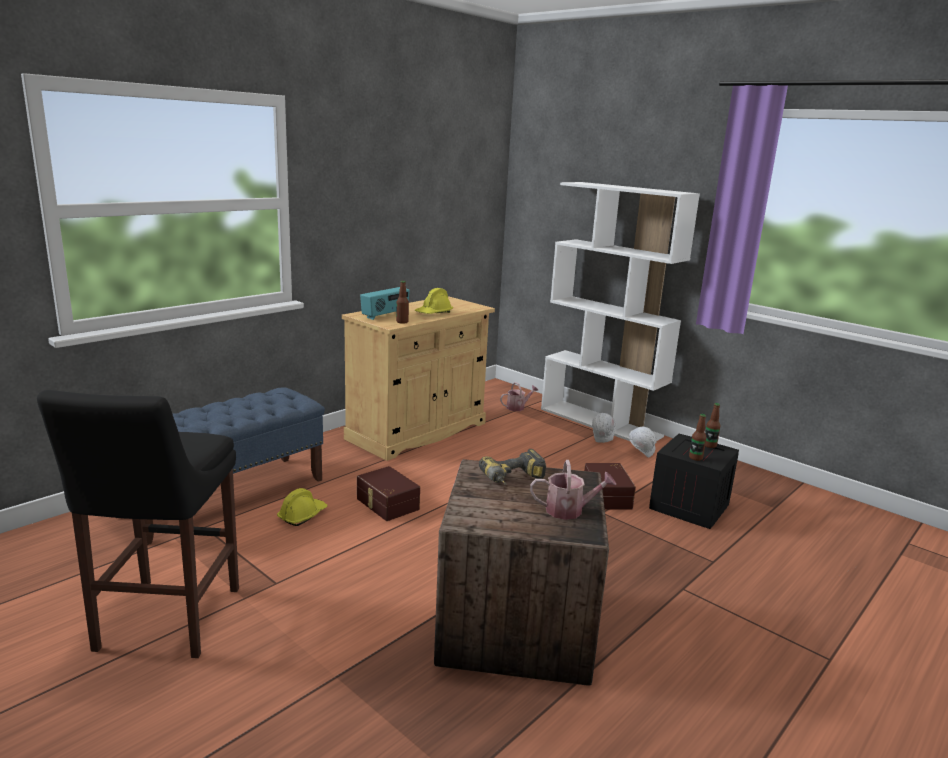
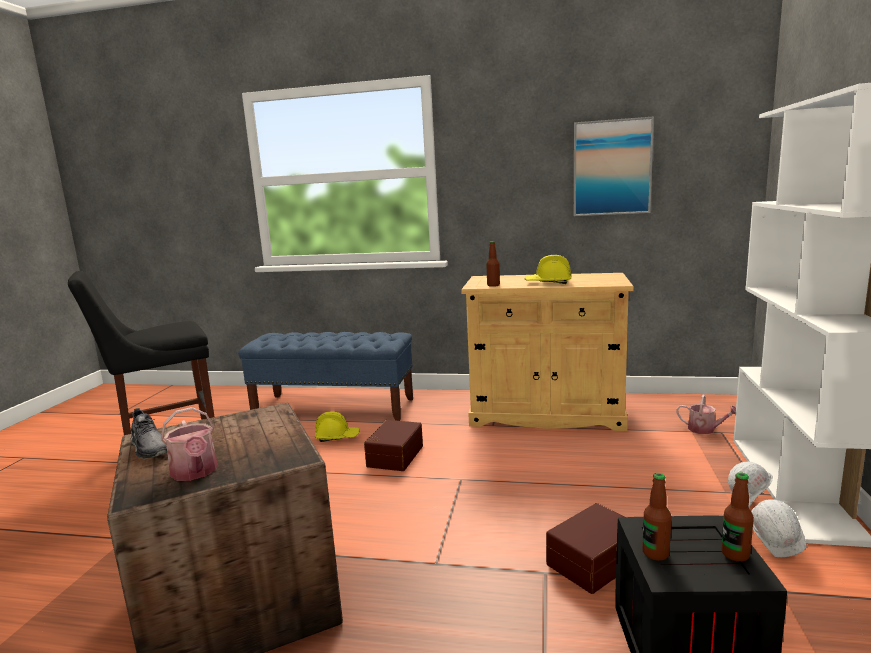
camera: 60 degrees right, 5 degrees down
(385, 315) = (500, 280): radio -> none
(425, 204) = (611, 168): none -> picture
(493, 520) = (150, 447): none -> grey shoe
(514, 480) = (254, 431): power drill -> none

